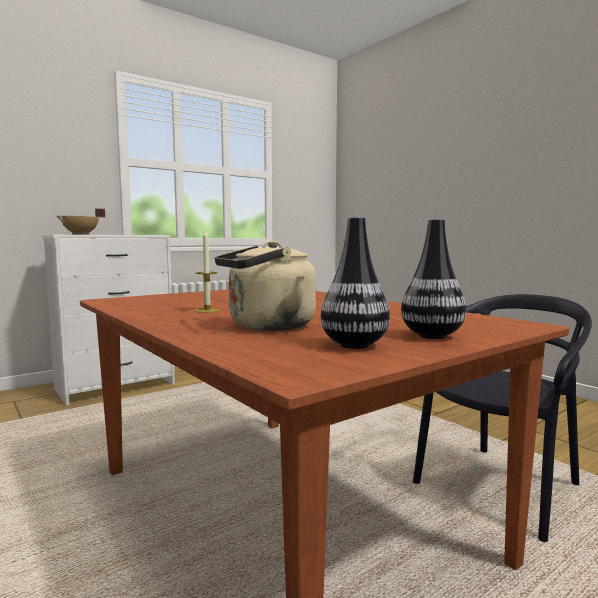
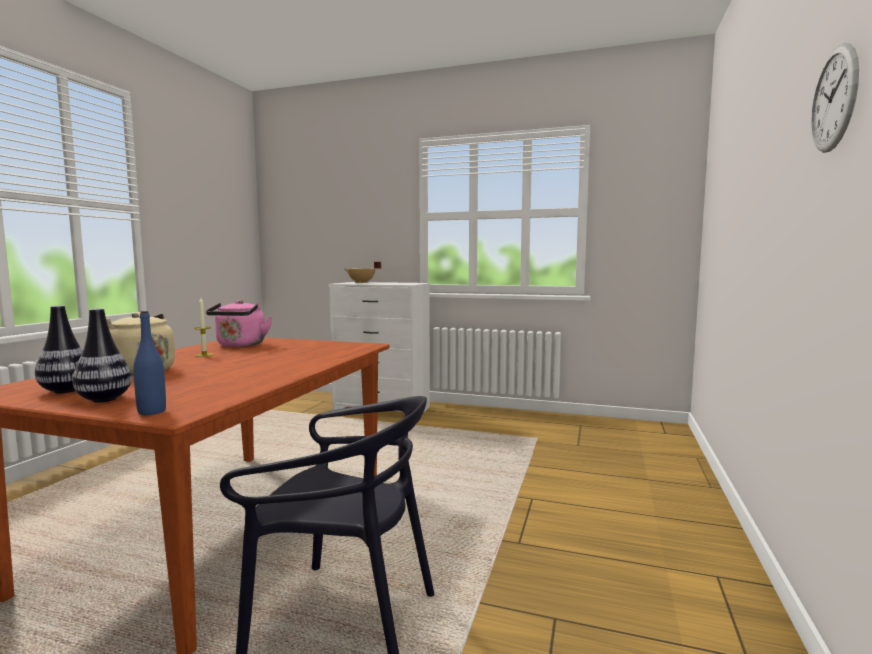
camera: 55 degrees right, 0 degrees up
(169, 302) = (240, 345): none -> pink kettle
(507, 328) = (152, 411): none -> blue bottle
(561, 130) = (834, 99): none -> wall clock

